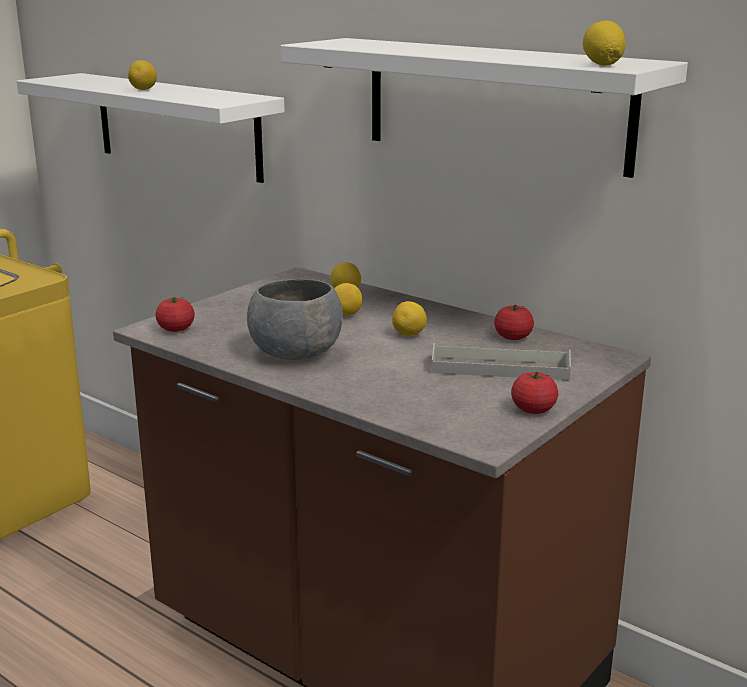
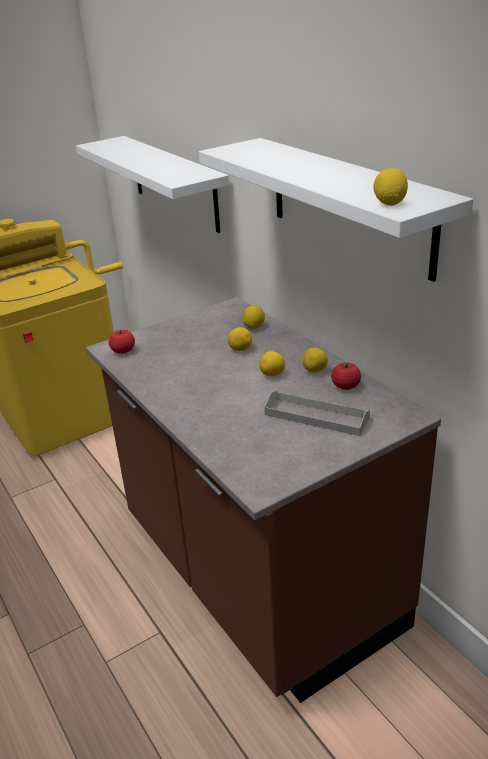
camera: 20 degrees right, 10 degrees up
(143, 90) = (142, 161): lemon -> lemon (315, 371)
(296, 353) = (186, 383): grey bowl -> none
(533, 410) = (313, 462): tomato -> none

